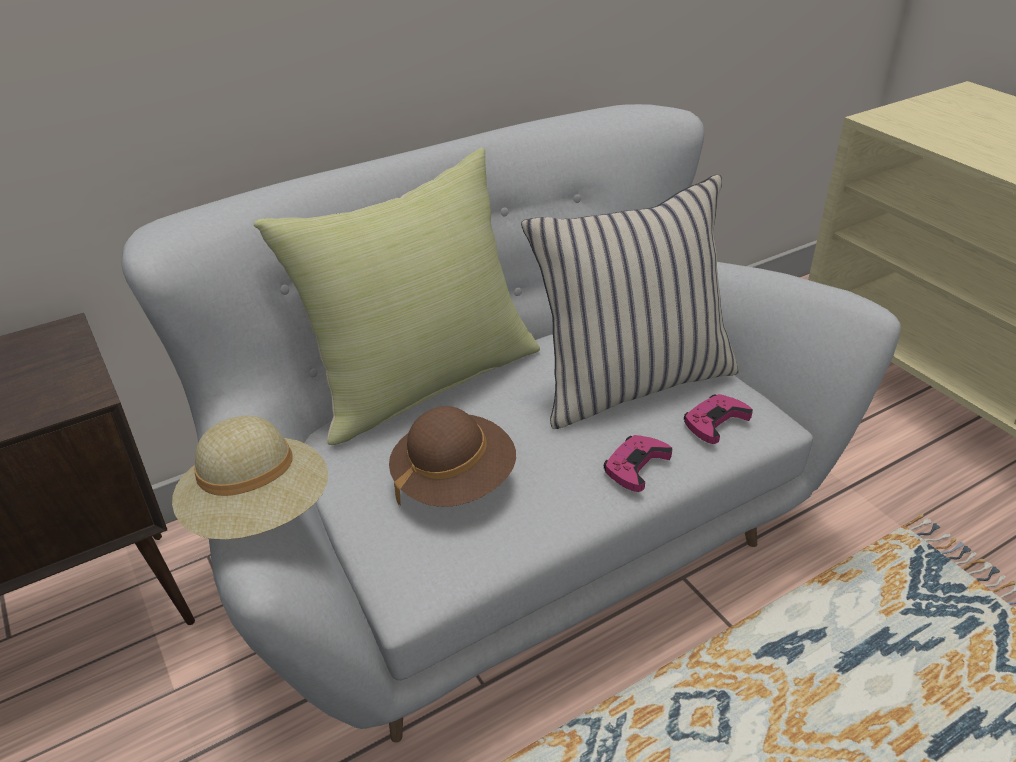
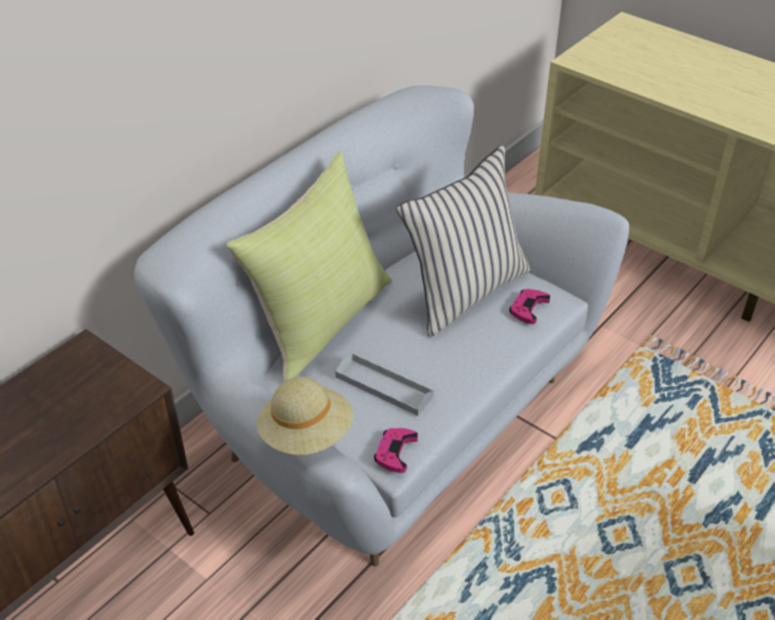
camera: 20 degrees left, 5 degrees up
(454, 481) = (384, 387): brown hat -> grey tray
(635, 466) = (492, 349): pink game controller -> pink game controller (395, 452)

